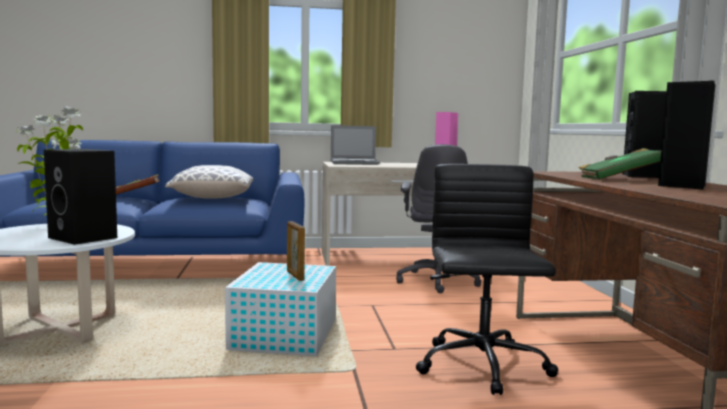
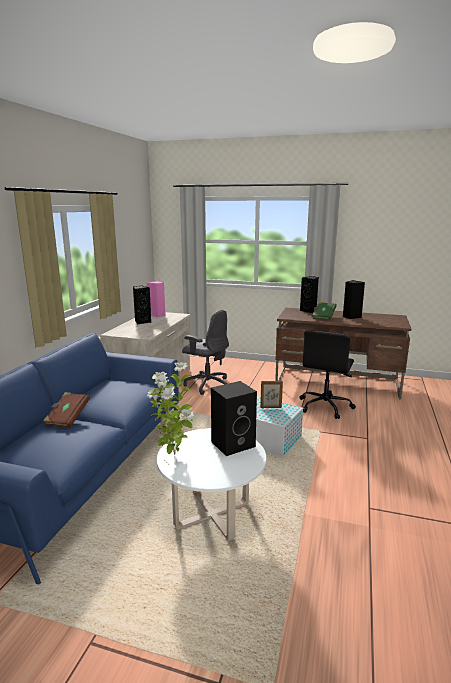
camera: 65 degrees left, 10 degrees up
(212, 198) = (114, 391): pillow -> none
(355, 163) = (128, 330): laptop -> none
(400, 163) = (142, 322): none -> black speaker
(482, 367) = (325, 406): black office chair -> black office chair turned 90 degrees counterclockwise

